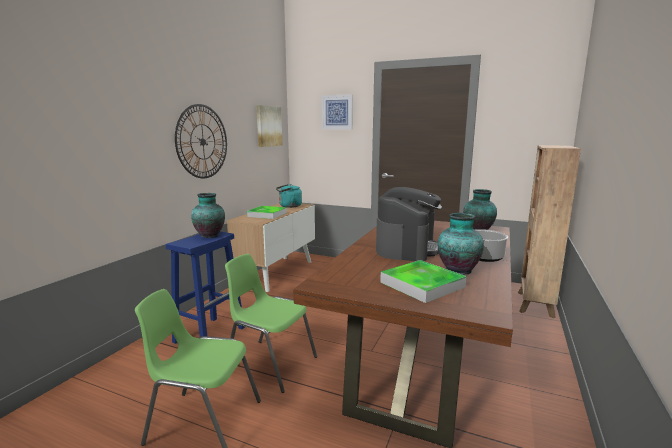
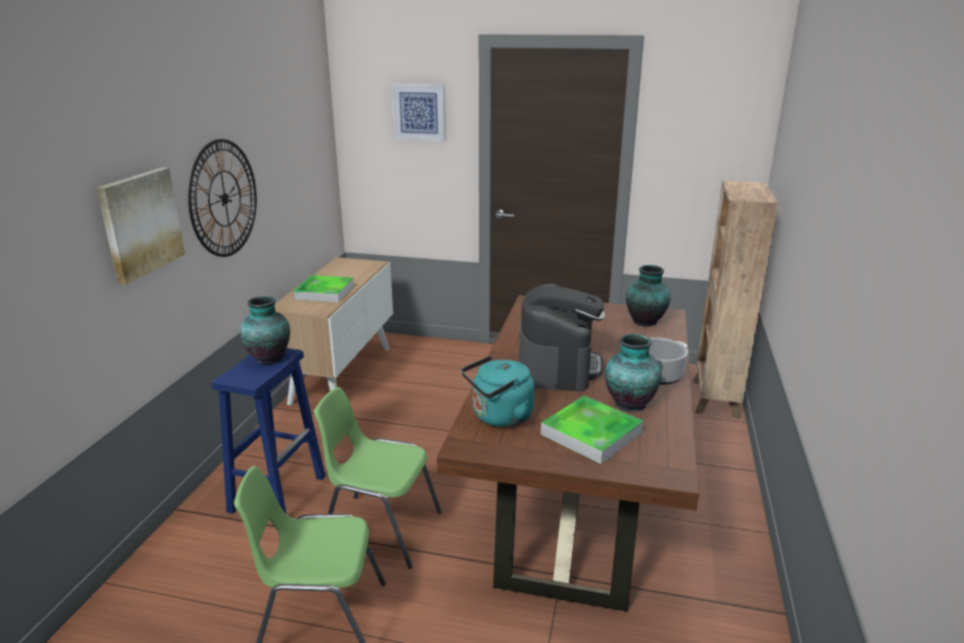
camera: 10 degrees left, 10 degrees up
(268, 126) = (308, 141): picture -> picture (140, 223)
(289, 206) = (351, 269): turquoise kettle -> turquoise kettle (499, 417)

